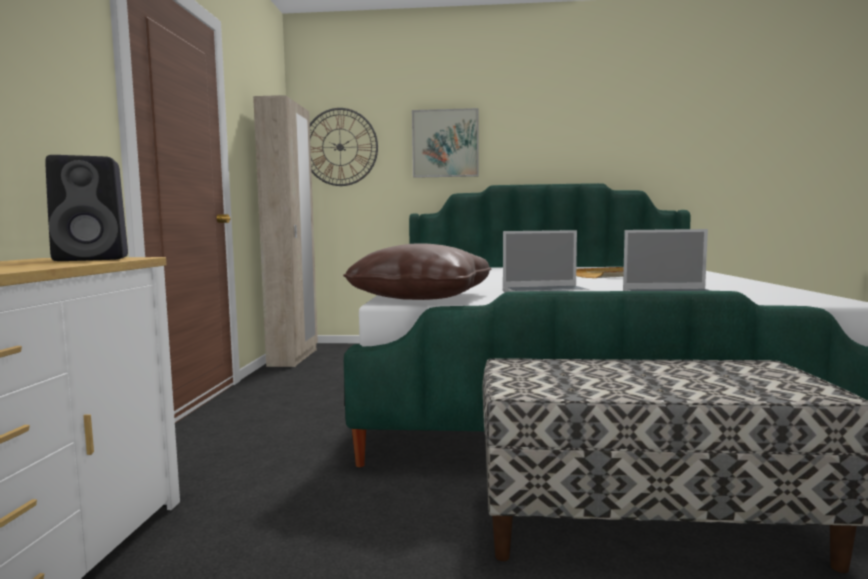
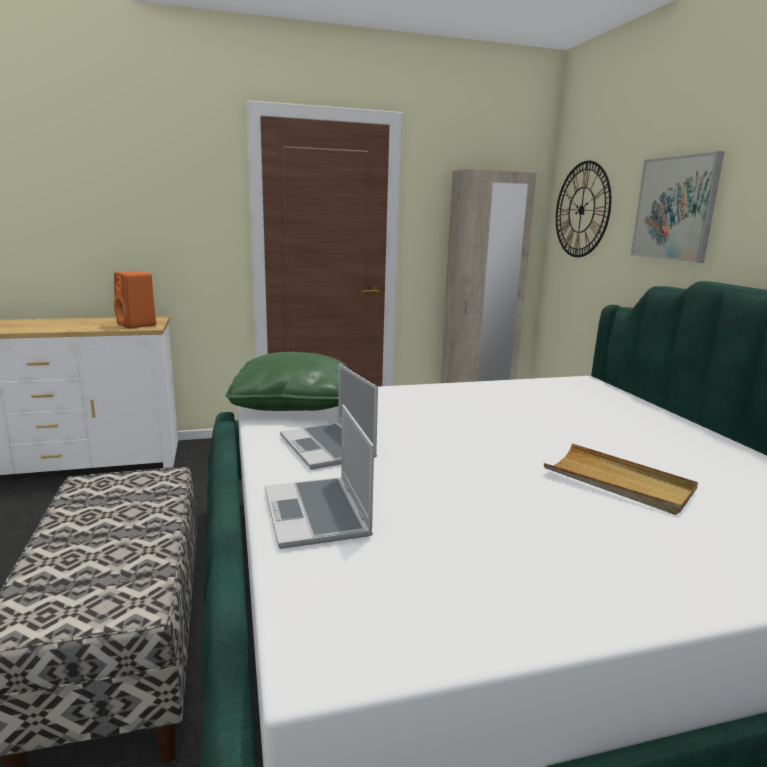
camera: 70 degrees right, 10 degrees up
(95, 259) = (137, 325): black speaker -> orange speaker
(422, 297) = (292, 404): brown pillow -> green pillow

